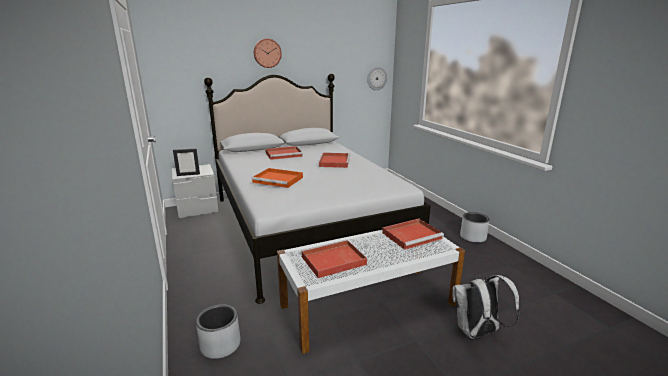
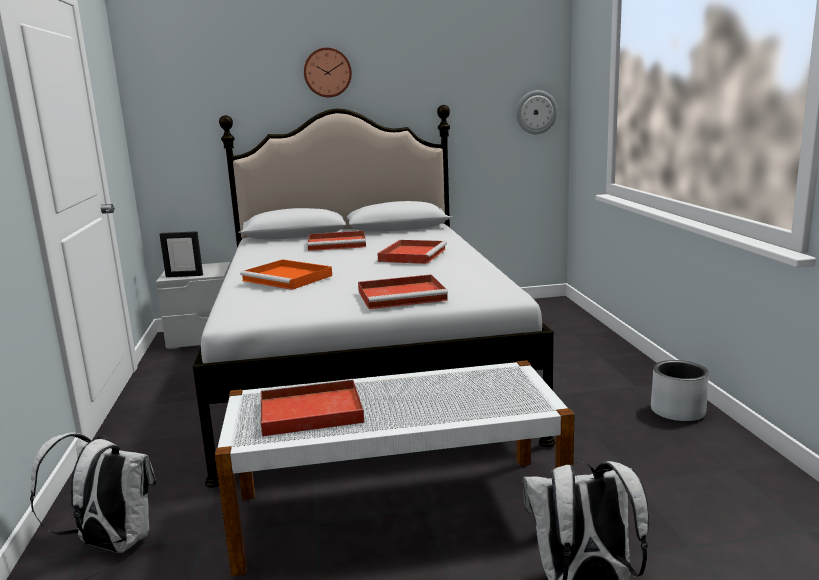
camera: 15 degrees right, 5 degrees down
(220, 345) = (110, 544): grey planter -> white backpack
(412, 235) = (489, 382): red tray -> red tray (403, 295)

